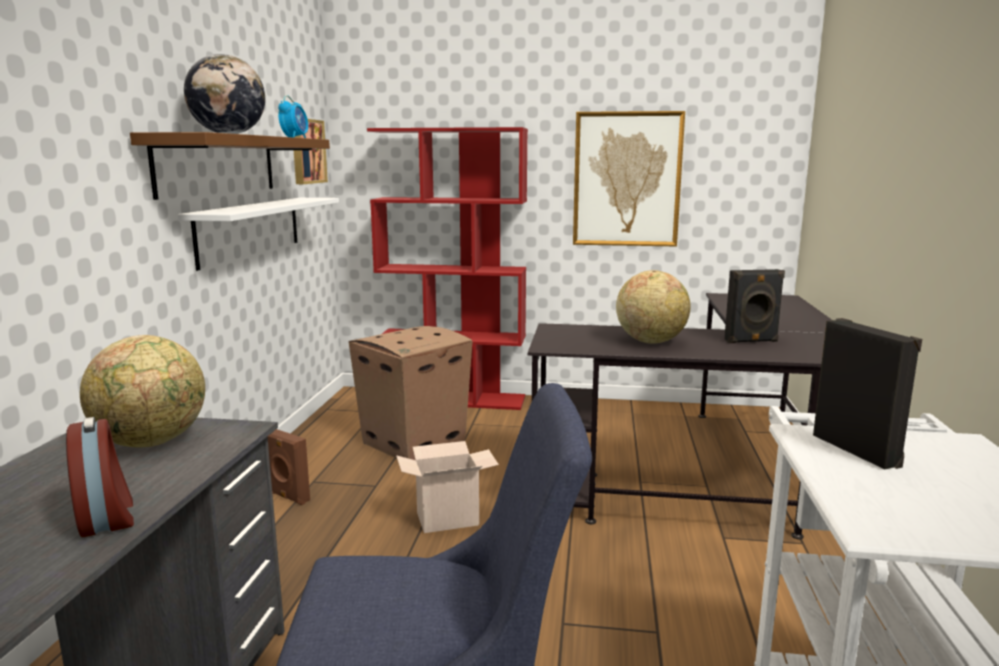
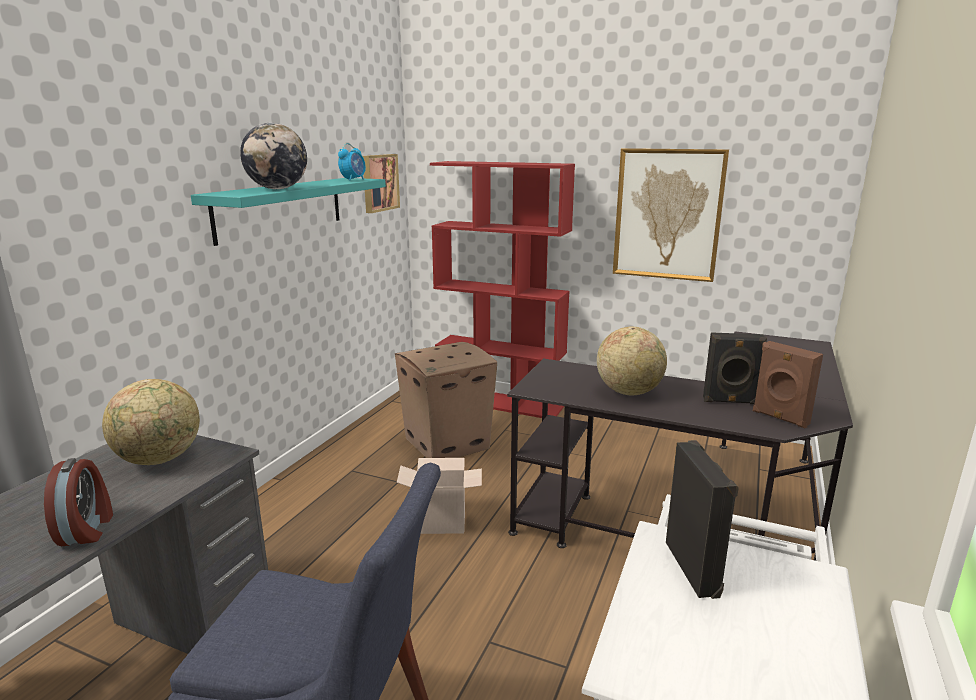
camera: 15 degrees right, 5 degrees up
(218, 165) = (281, 208): brown shelf -> turquoise shelf
(250, 229) = (315, 257): white shelf -> none
(288, 497) = (327, 483): brown speaker -> brown speaker (779, 418)

